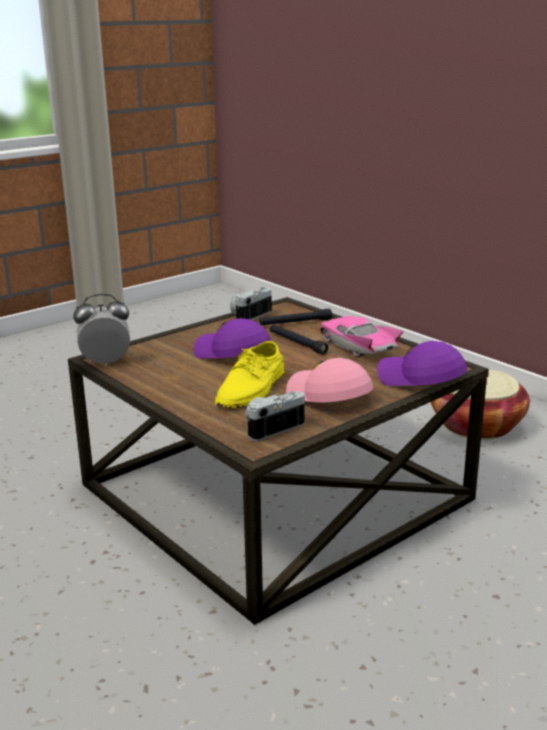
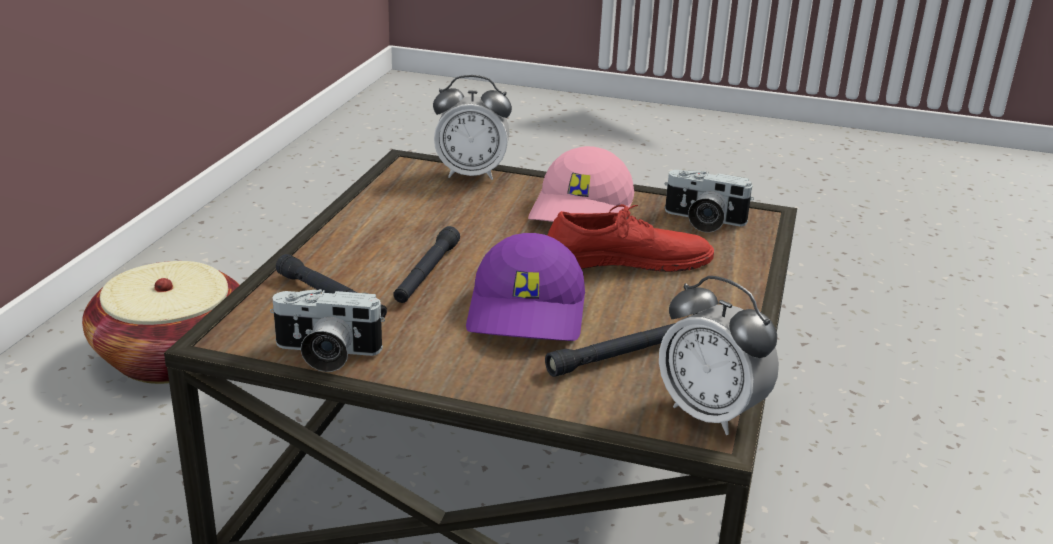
camera: 125 degrees left, 5 degrees up
(170, 360) = (619, 356): none -> black flashlight
(252, 389) = (626, 259): yellow shoe -> red shoe
(358, 347) = (395, 228): pink toy car -> none
(419, 379) = (471, 174): purple cap -> alarm clock

